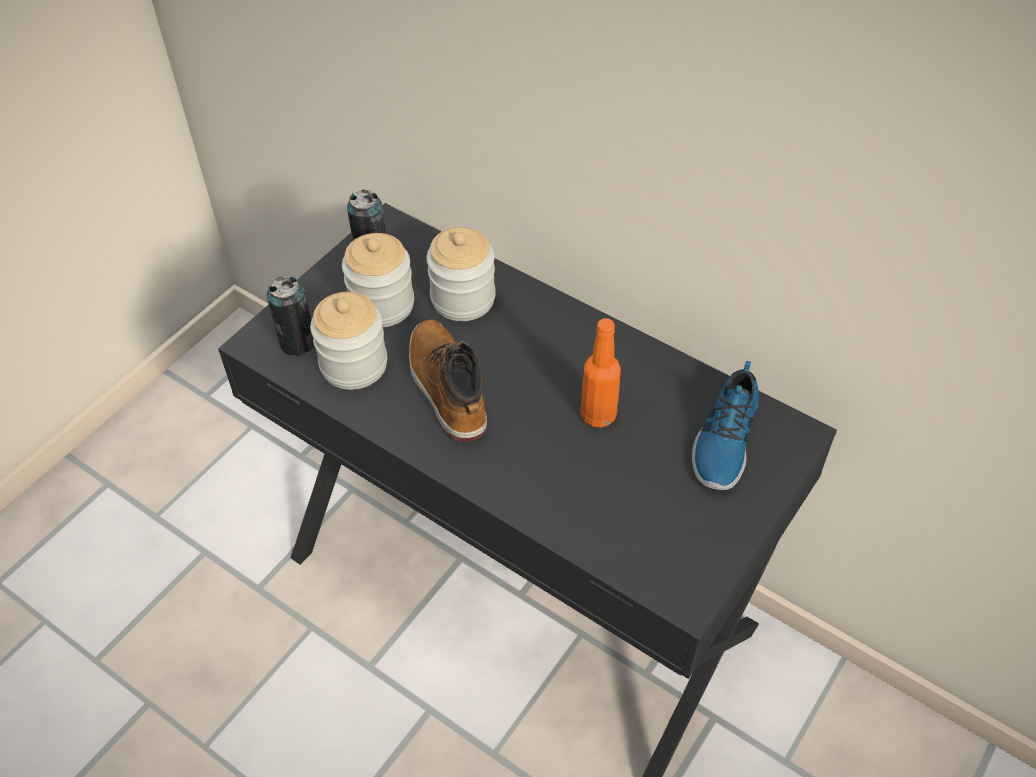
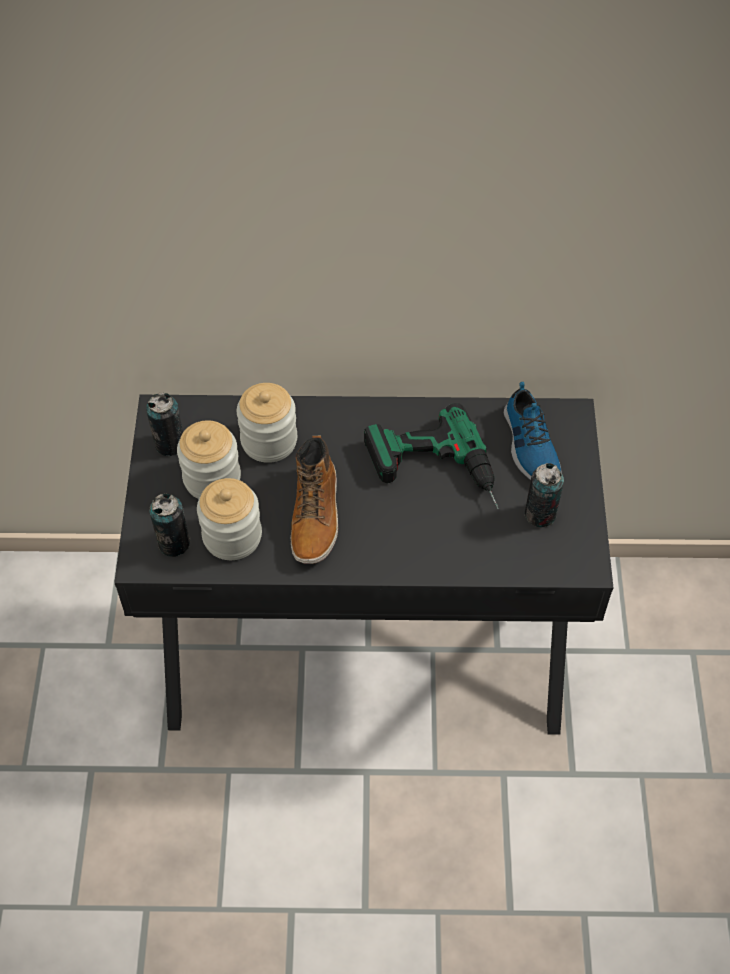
camera: 35 degrees left, 5 degrees up
(446, 388) = (315, 515): boot -> boot turned 120 degrees counterclockwise
(598, 415) = (435, 475): orange bottle -> power drill
(678, 514) = (540, 514): none -> can

